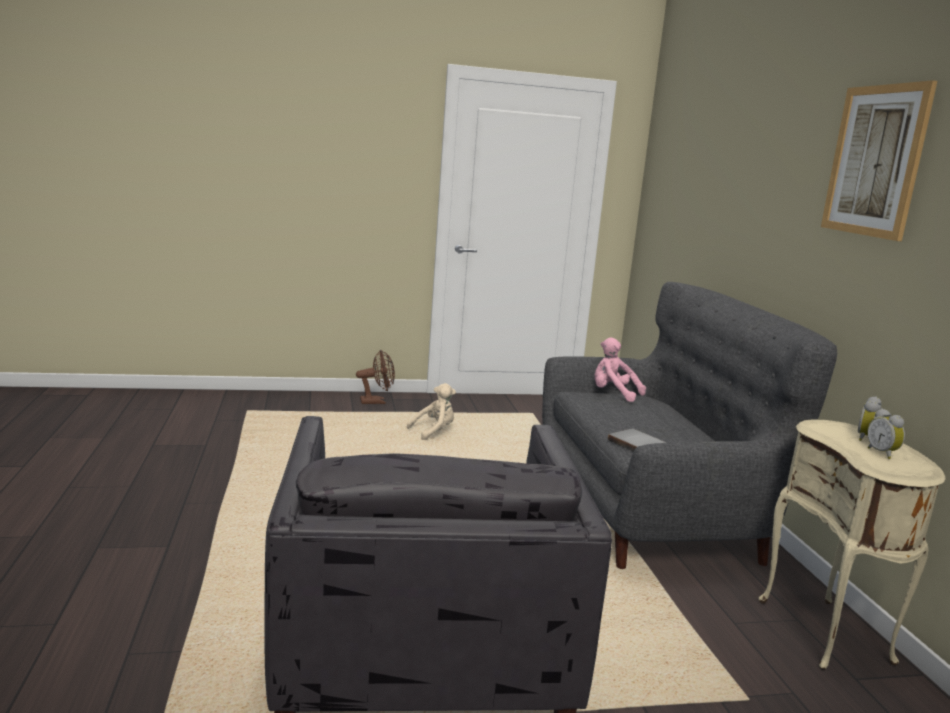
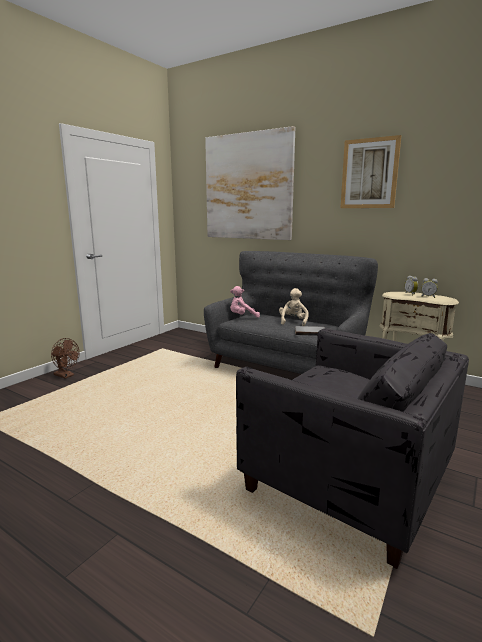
camera: 45 degrees left, 0 degrees up
(377, 401) = (66, 375): brown fan -> brown fan turned 90 degrees clockwise
(434, 432) = (134, 377): beige plush toy -> beige plush toy (293, 322)
(719, 166) = (248, 187): none -> picture

